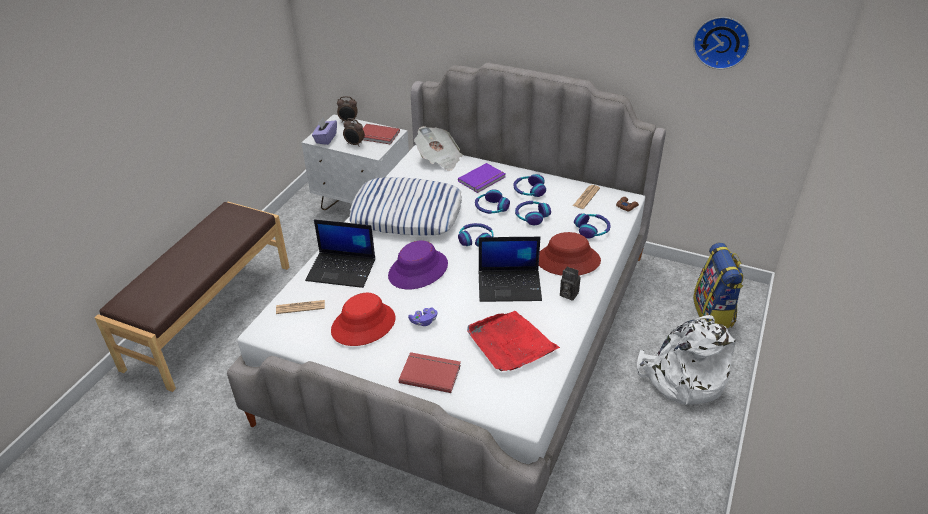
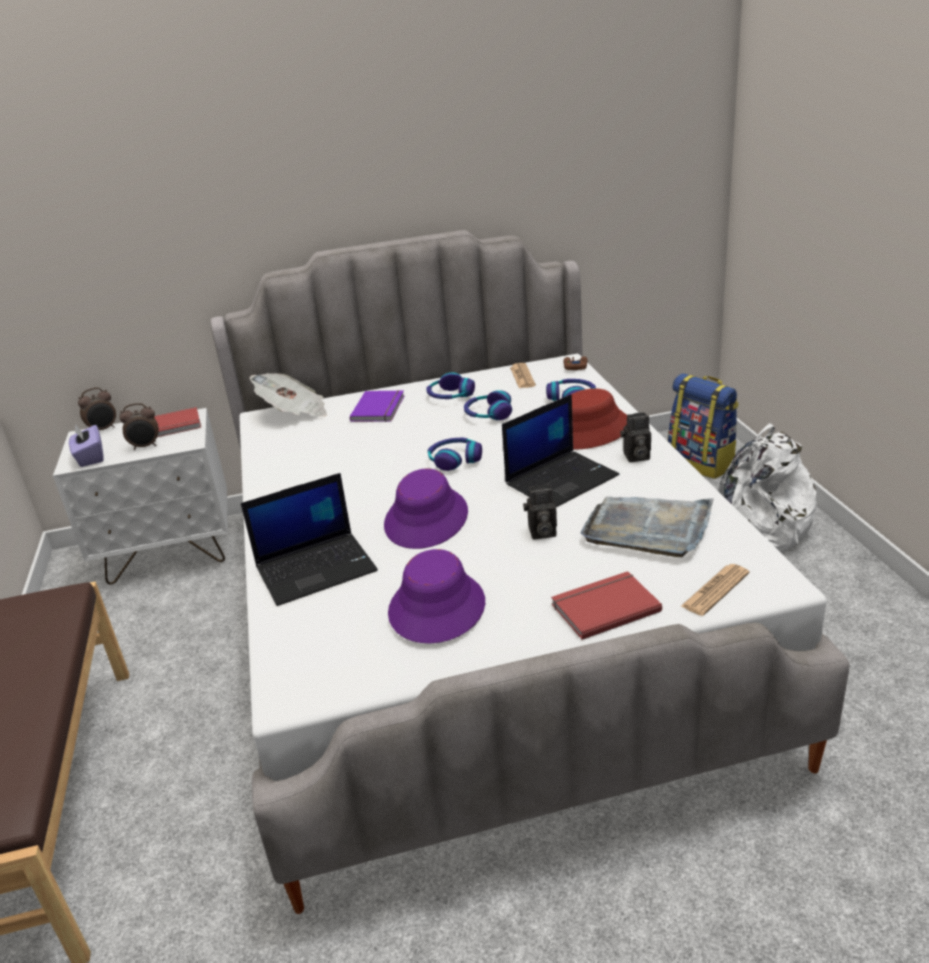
camera: 35 degrees left, 10 degrees down
(300, 307) = (312, 639): newspaper -> newspaper (715, 590)
(363, 324) = (436, 608): red hat -> purple hat
(407, 214) = (327, 475): pillow -> none
(424, 321) = (512, 562): purple game controller -> none
(457, 312) = (541, 533): none -> camera
(491, 208) = (429, 426): headphones -> none
(510, 343) = (648, 528): red tray -> grey tray
(721, 41) = (608, 126): wall clock -> none

